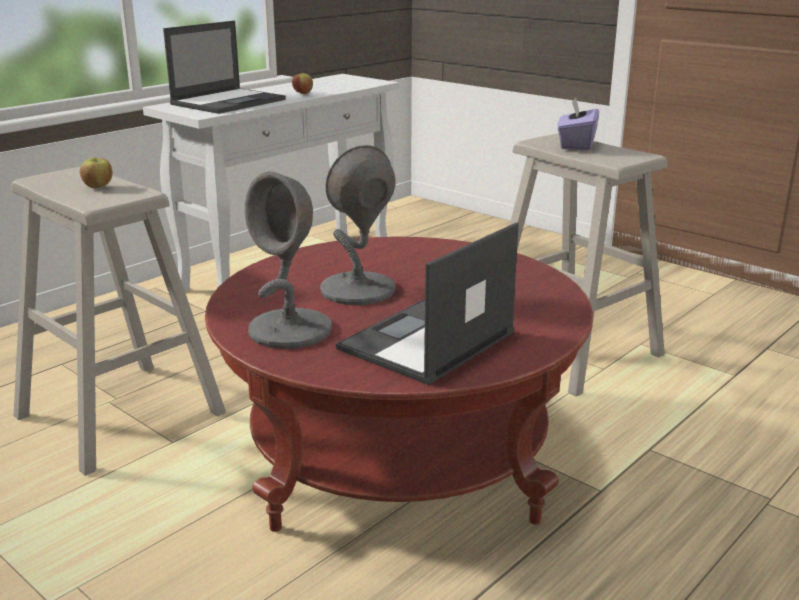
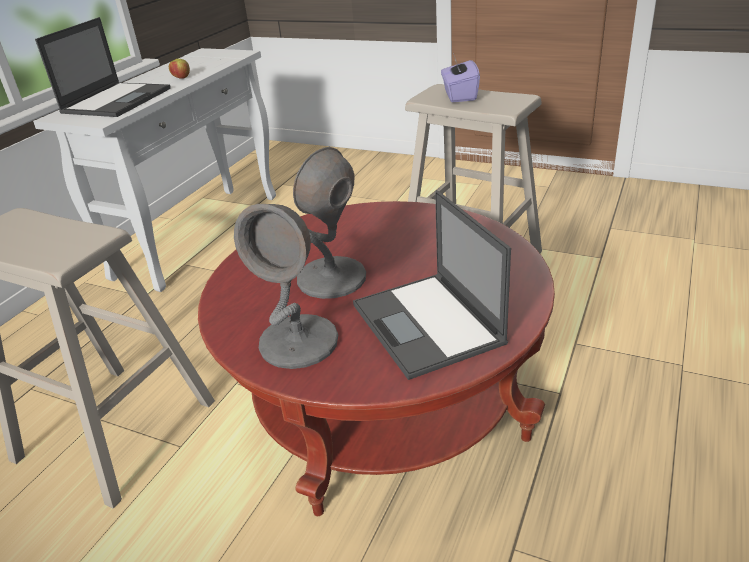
camera: 15 degrees left, 10 degrees up
(98, 187) = (48, 235): apple -> none
(426, 342) = (428, 324): laptop -> laptop turned 45 degrees counterclockwise

